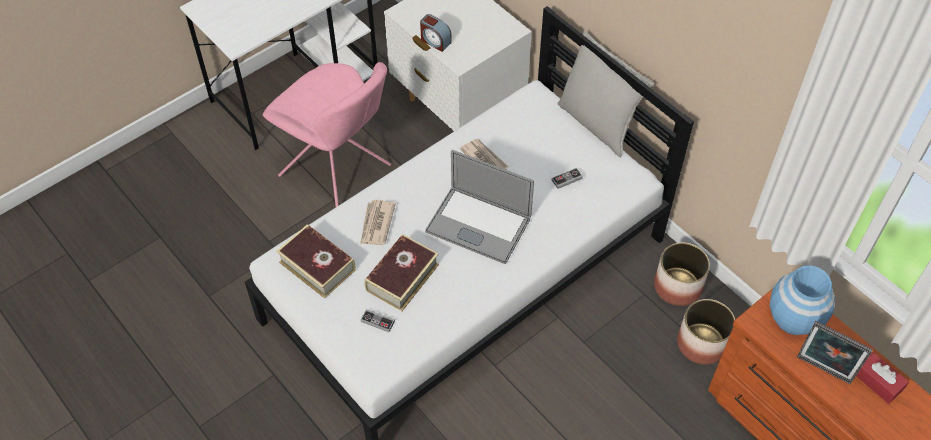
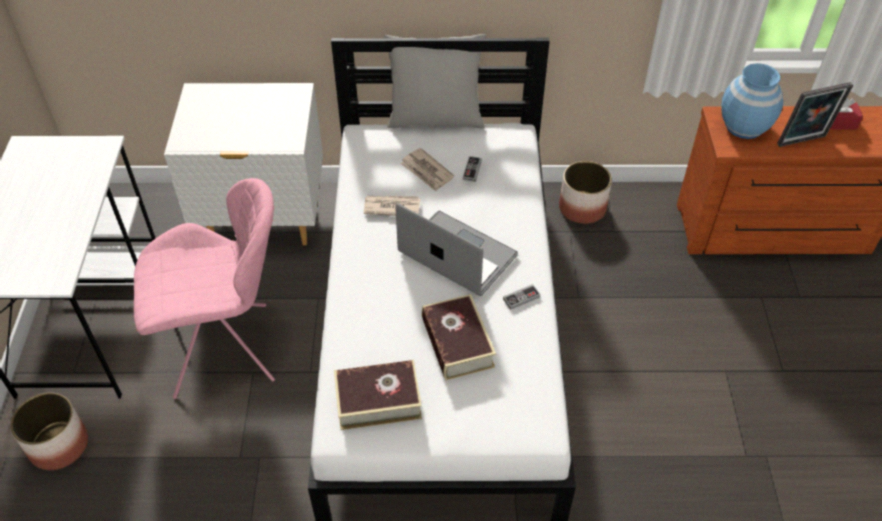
camera: 50 degrees left, 5 degrees down
(376, 224) = (379, 324): newspaper -> newspaper (427, 172)
(377, 321) = (488, 393): game controller -> game controller (521, 298)
(435, 41) = (245, 144): alarm clock -> none
(478, 225) = (457, 254): laptop -> laptop turned 120 degrees counterclockwise
(702, 344) = (645, 229): planter -> planter (60, 445)

